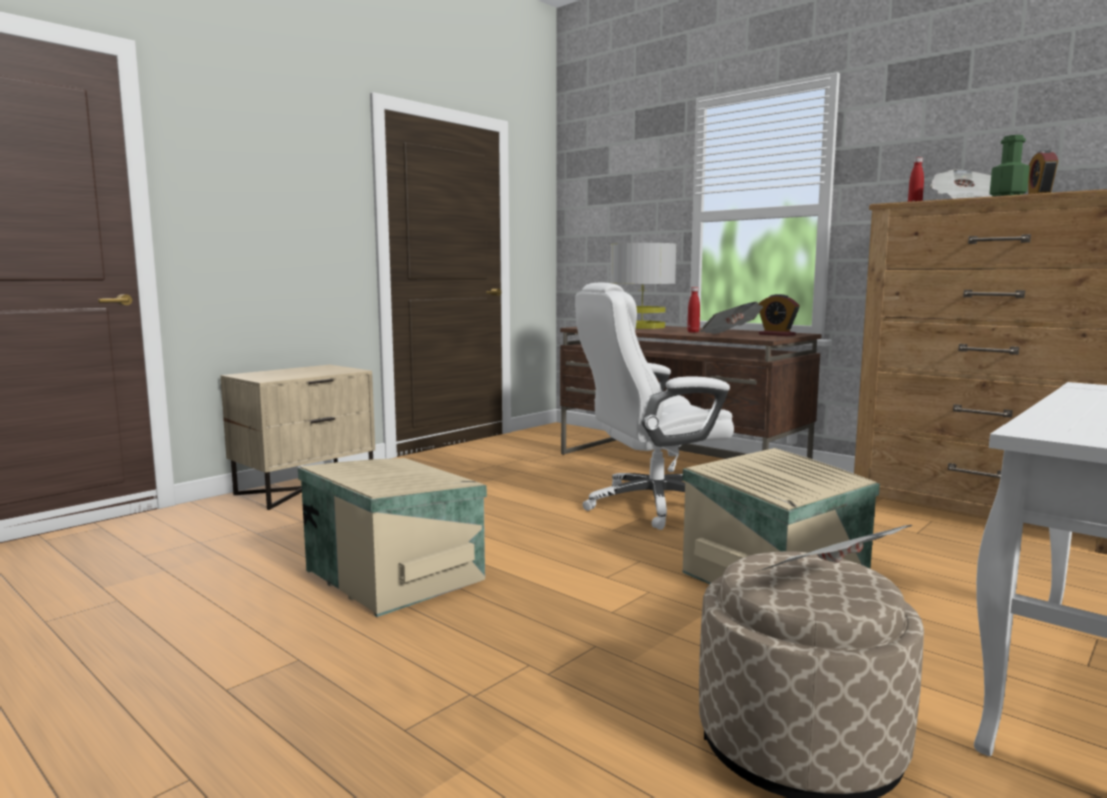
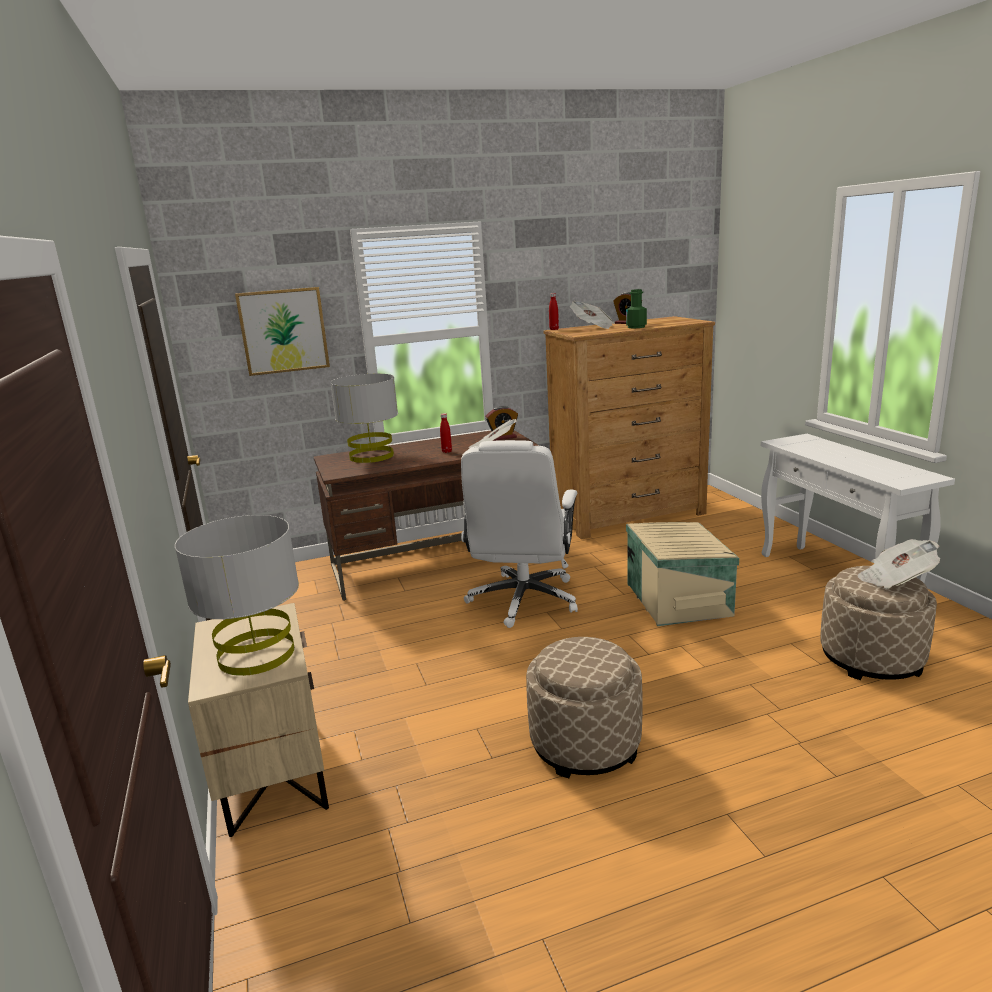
camera: 60 degrees left, 10 degrees up
(286, 374) = (257, 654): none -> grey table lamp
(395, 573) = (585, 744): beige storage box -> beige ottoman
(629, 202) = (283, 331): none -> picture

